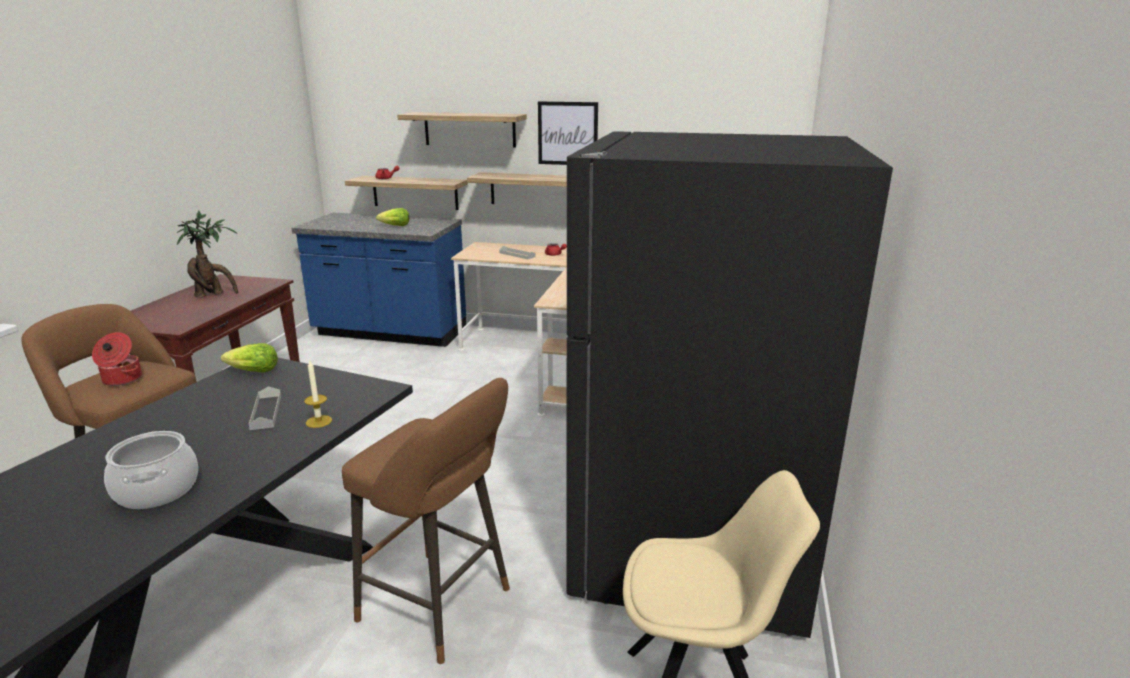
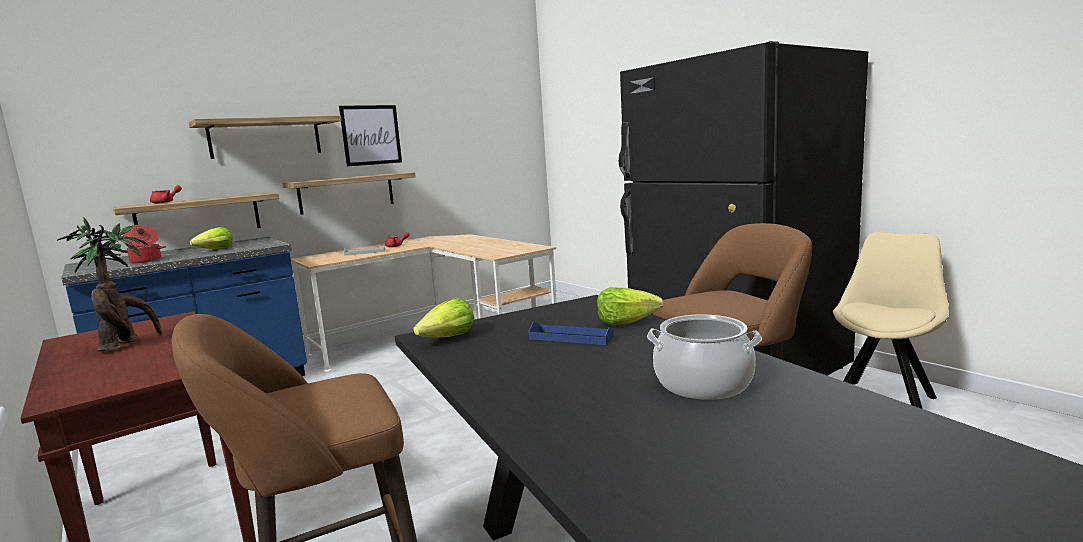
camera: 50 degrees left, 10 degrees down
(121, 380) = (322, 400): cooking pot -> cooking pot (145, 261)
(266, 412) = (570, 337): grey tray -> blue tray
(319, 421) = (626, 322): candle -> lettuce

